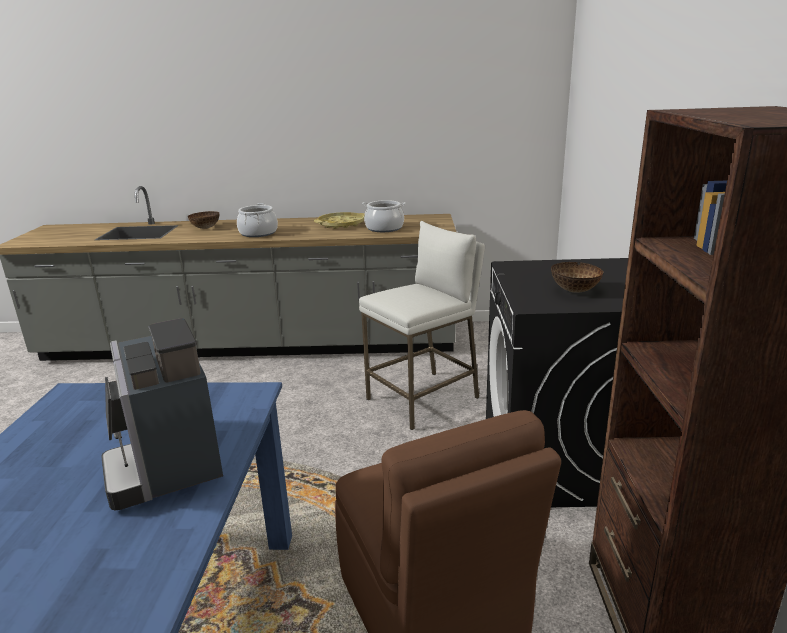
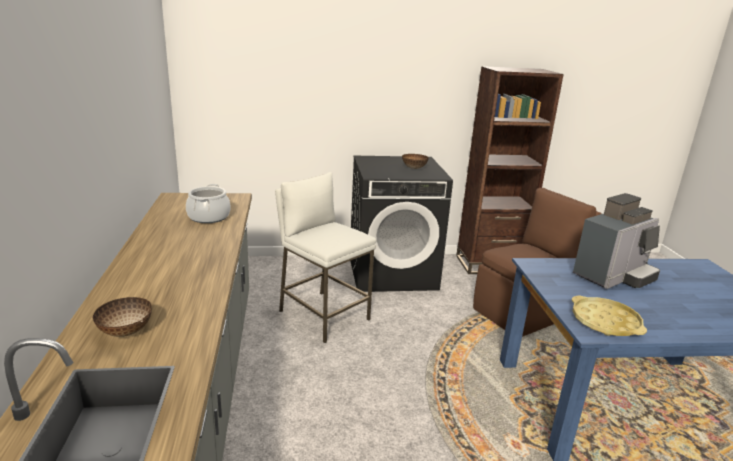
camera: 100 degrees left, 0 degrees up
(258, 233) = (191, 282): cooking pot -> none
(341, 224) = (175, 237): yellow tray -> yellow tray (605, 322)

